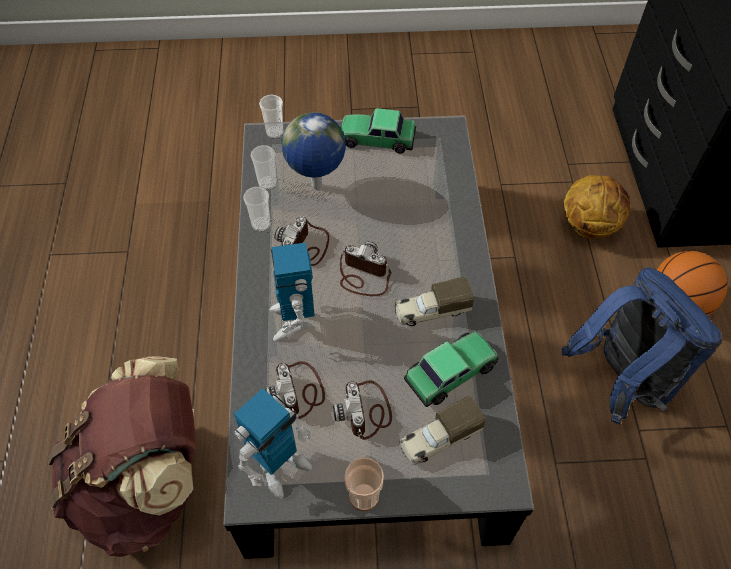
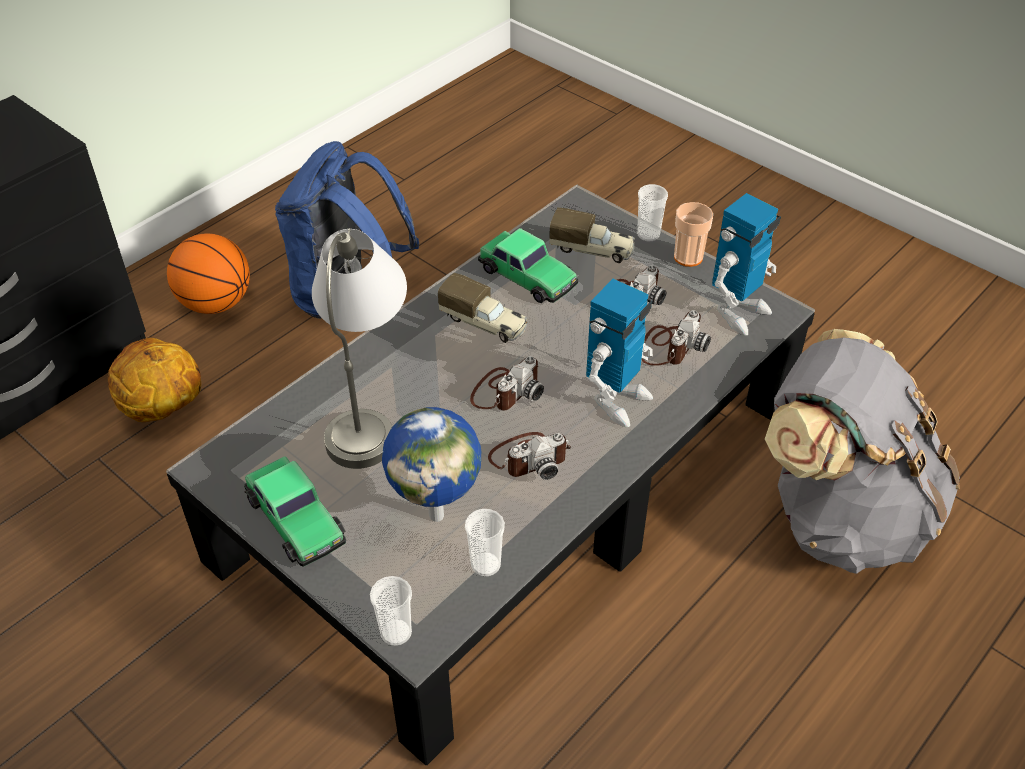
camera: 135 degrees left, 10 degrees down
(147, 484) = (839, 514): brown backpack -> grey backpack
(261, 224) = (547, 518): cup -> cup (648, 234)
(279, 466) = (737, 312): toy robot -> toy robot turned 135 degrees clockwise
(363, 276) = (506, 390): camera -> camera turned 120 degrees counterclockwise
(421, 209) = (368, 407): none -> grey table lamp
(451, 372) = (528, 276): toy car -> toy car turned 150 degrees counterclockwise

